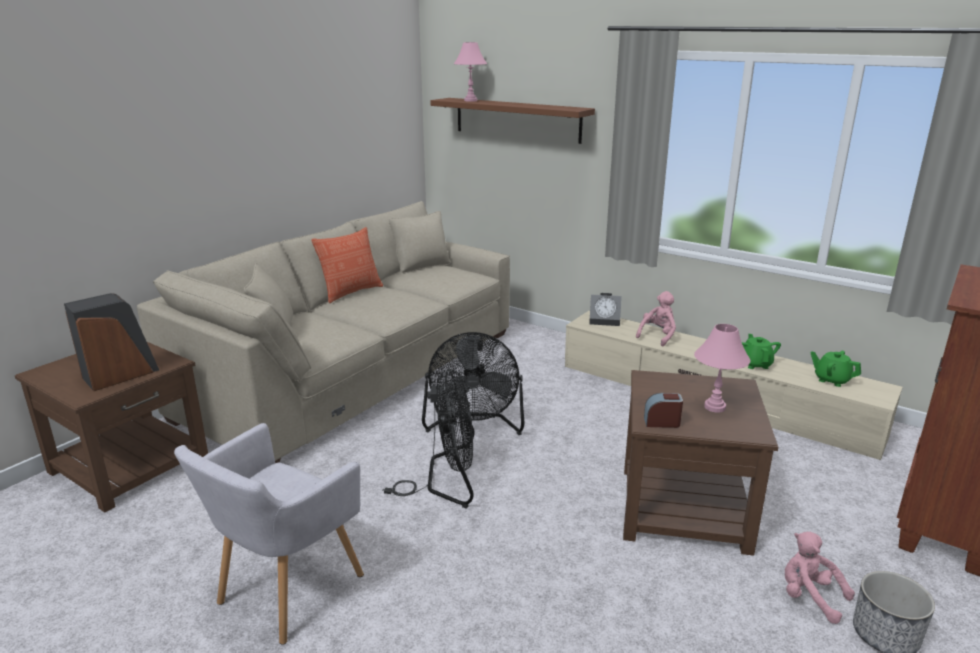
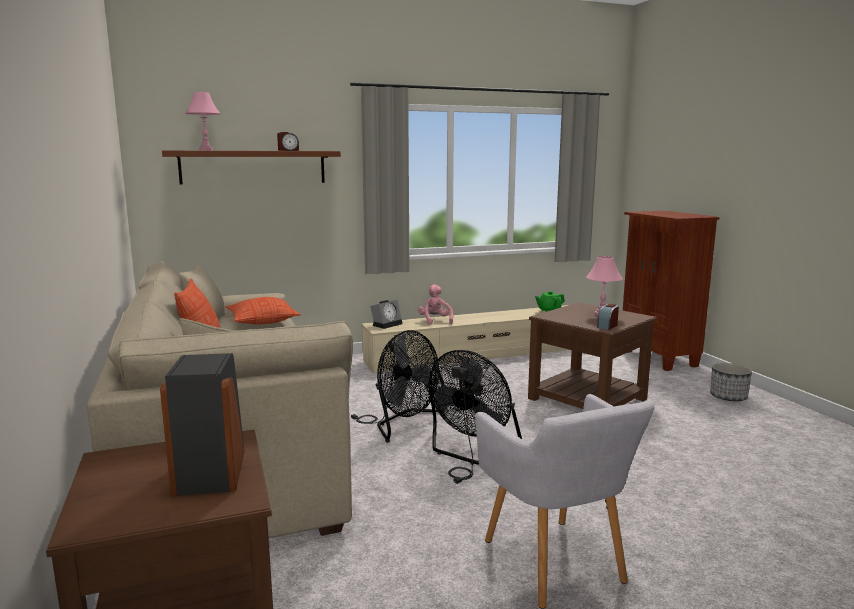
camera: 55 degrees left, 10 degrees down
(447, 279) = (262, 322): none -> orange pillow
(538, 106) = (288, 150): none -> alarm clock
(755, 364) = (508, 316): green teapot -> none
(809, 597) = (690, 400): pink plush toy -> none

